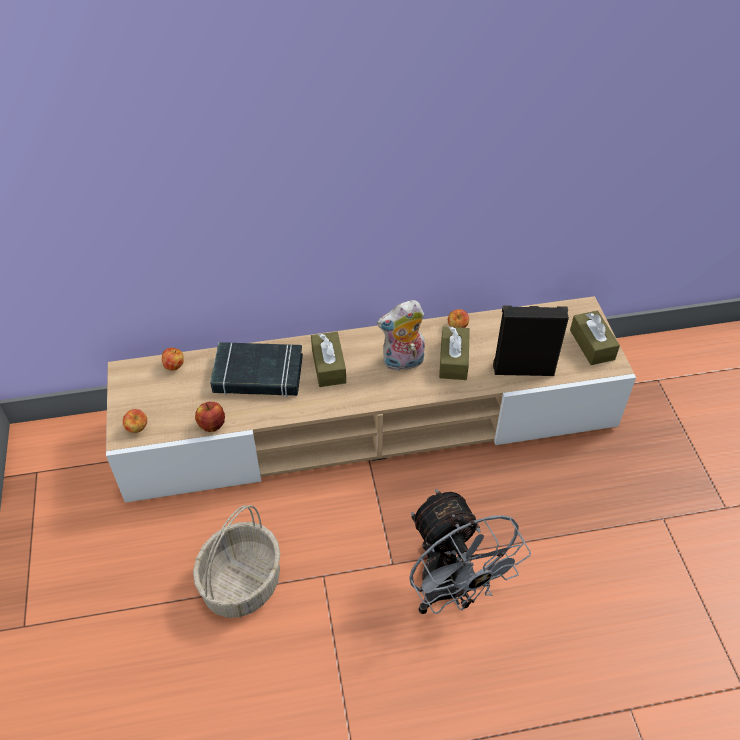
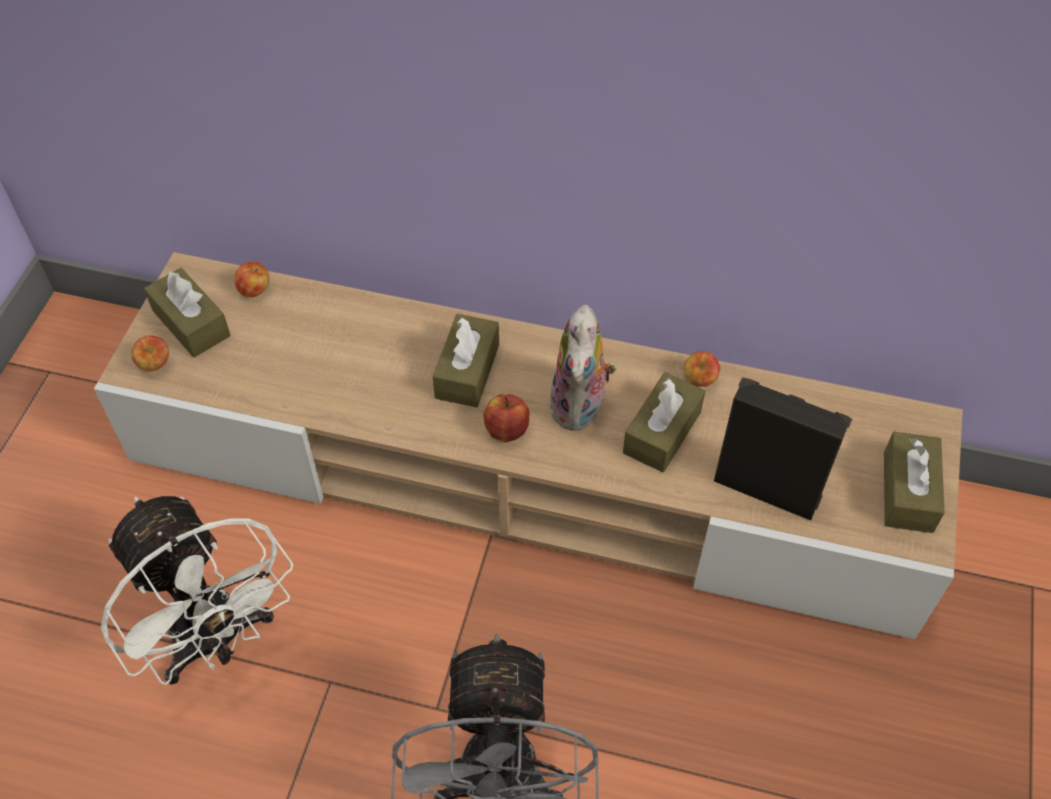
camera: 25 degrees right, 5 degrees up
(145, 397) = (191, 323): none -> brown tissue box
(211, 425) = (253, 399): apple -> apple (506, 430)
(242, 582) = (217, 641): basket -> white fan
(258, 375) = (360, 346): black book -> none
(403, 363) = (581, 407): plush toy -> plush toy turned 90 degrees counterclockwise

